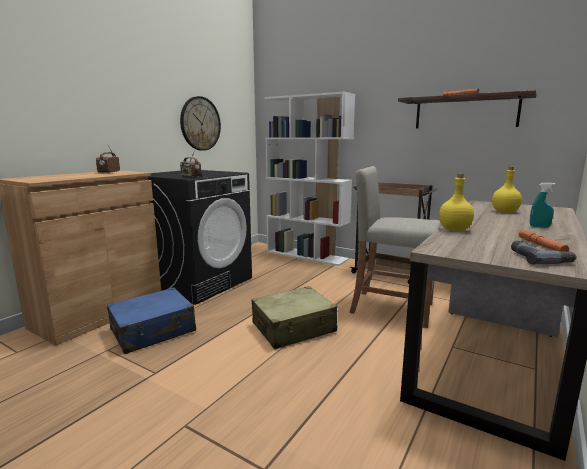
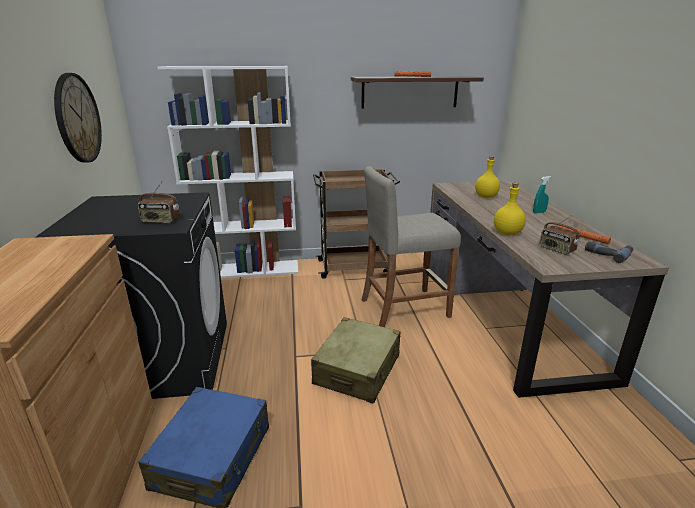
camera: 40 degrees left, 10 degrees up
(108, 172) = (36, 252): radio -> radio (556, 249)

